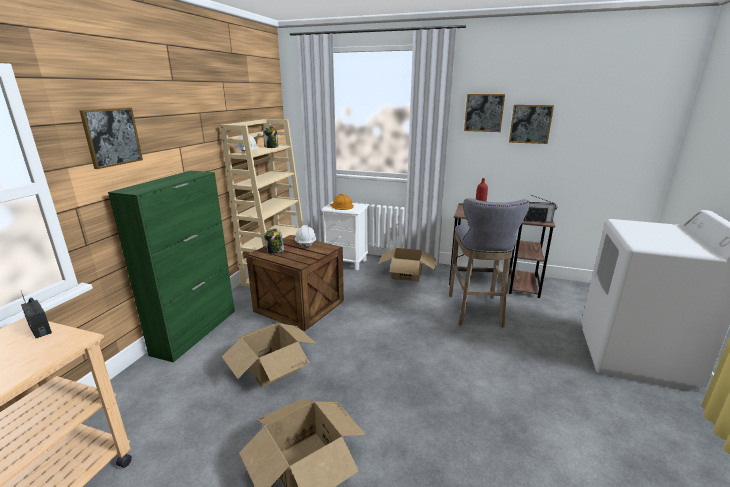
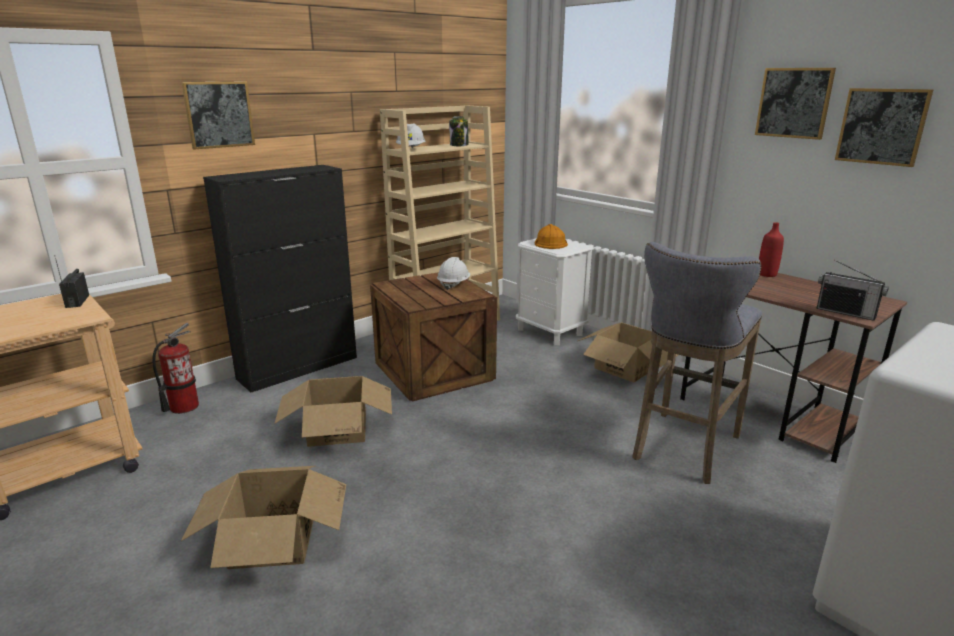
camera: 30 degrees right, 0 degrees up
(121, 393) = (183, 407): none -> fire extinguisher
(196, 331) = (299, 368): green cabinet -> black cabinet
(275, 251) = (406, 286): jar -> none

